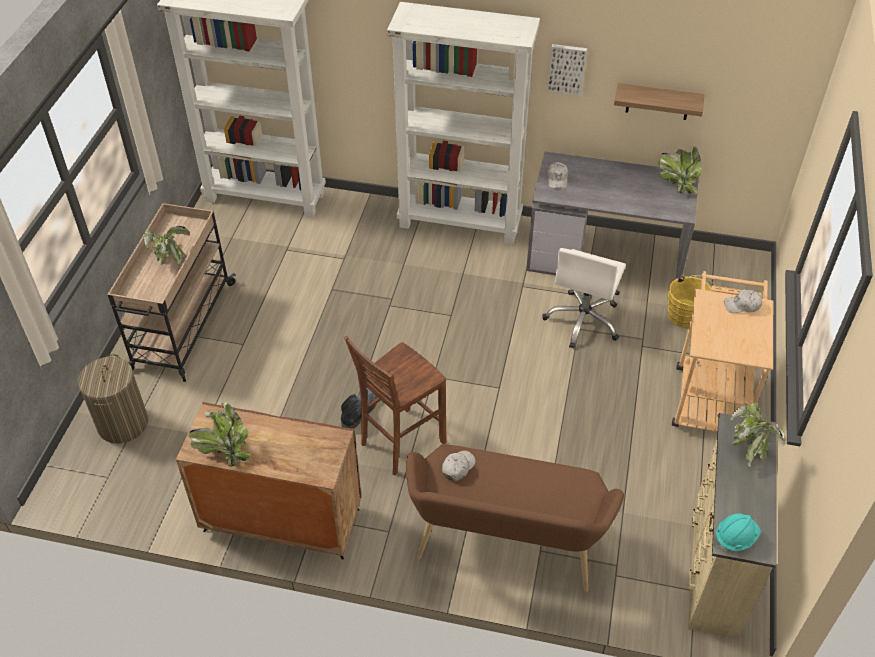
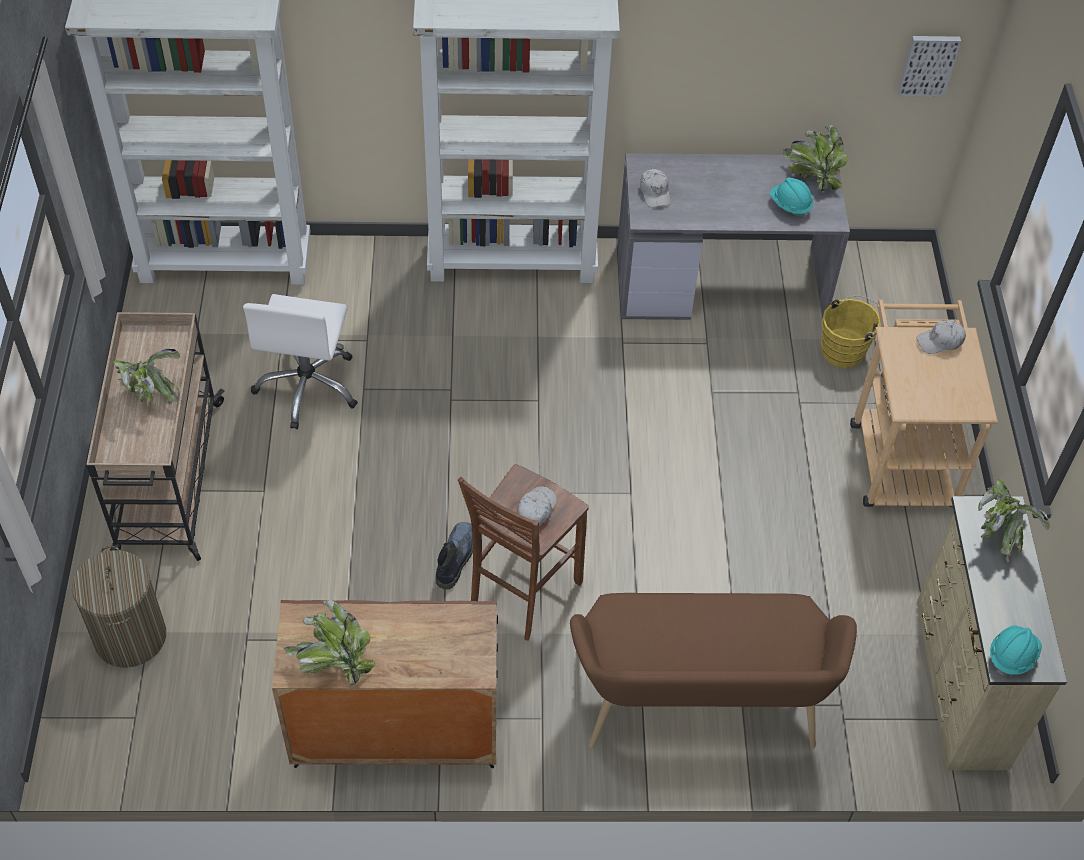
camera: 15 degrees left, 5 degrees up
(457, 467) = (632, 623): white cap -> white cap (536, 509)
(567, 68) = (654, 43): picture -> picture (928, 64)
(583, 321) = (715, 379): white office chair -> white office chair (308, 386)
(654, 200) = (790, 205): none -> turquoise hard hat
(658, 102) = (779, 72): shelf -> none

